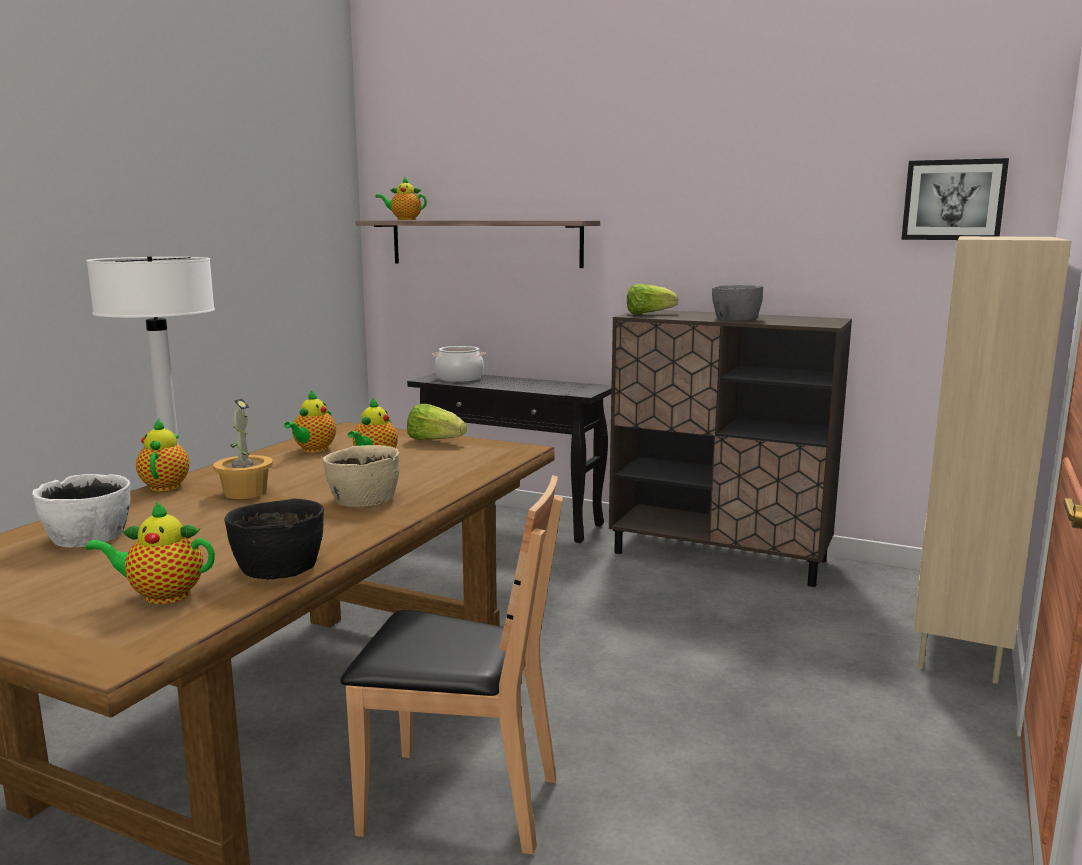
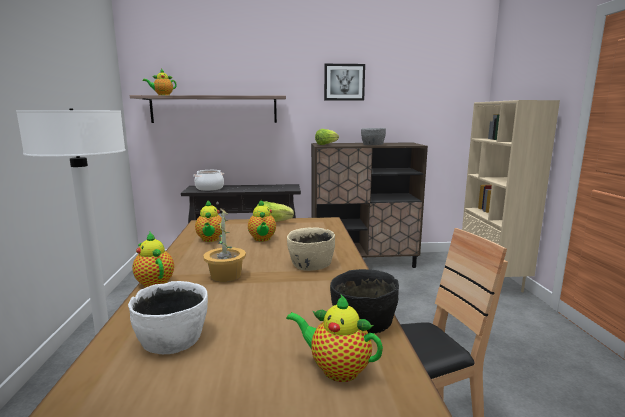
camera: 30 degrees left, 0 degrees up
(162, 595) = (336, 369): teapot -> teapot turned 60 degrees clockwise
(953, 200) = (452, 88): picture -> picture (344, 82)

